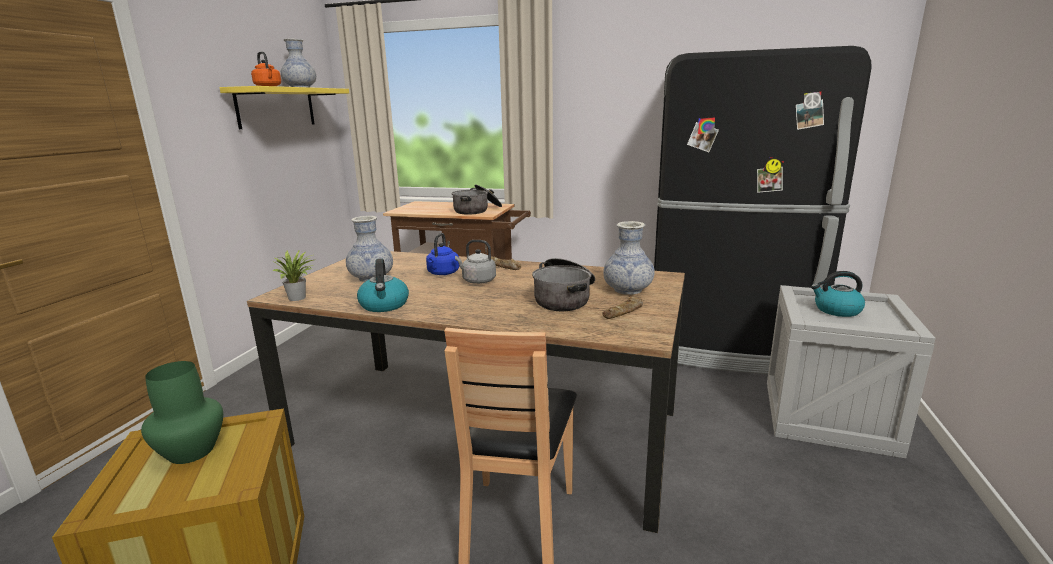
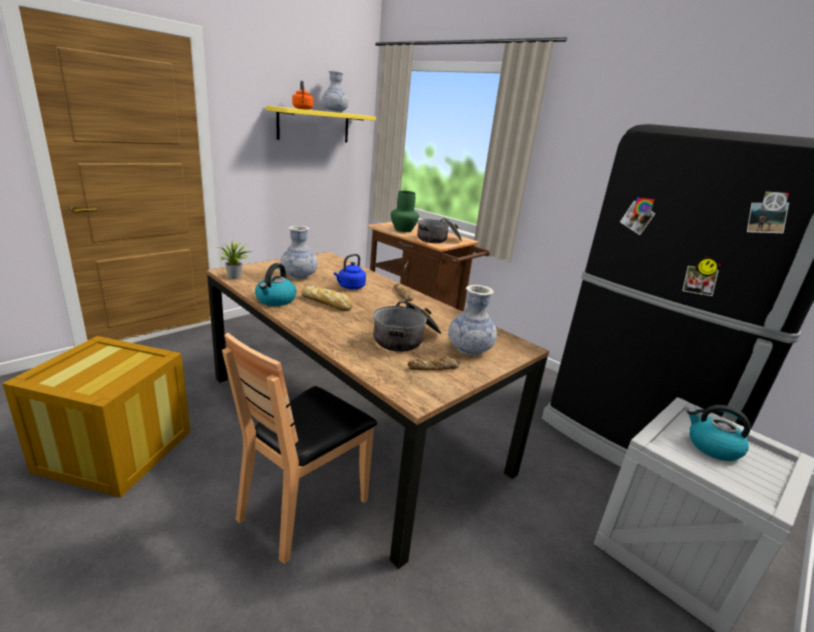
camera: 25 degrees right, 5 degrees up
(190, 452) = (108, 361): green vase -> green vase (403, 230)
(443, 292) = (327, 303): none -> bread
(477, 280) = (365, 301): grey kettle -> none

